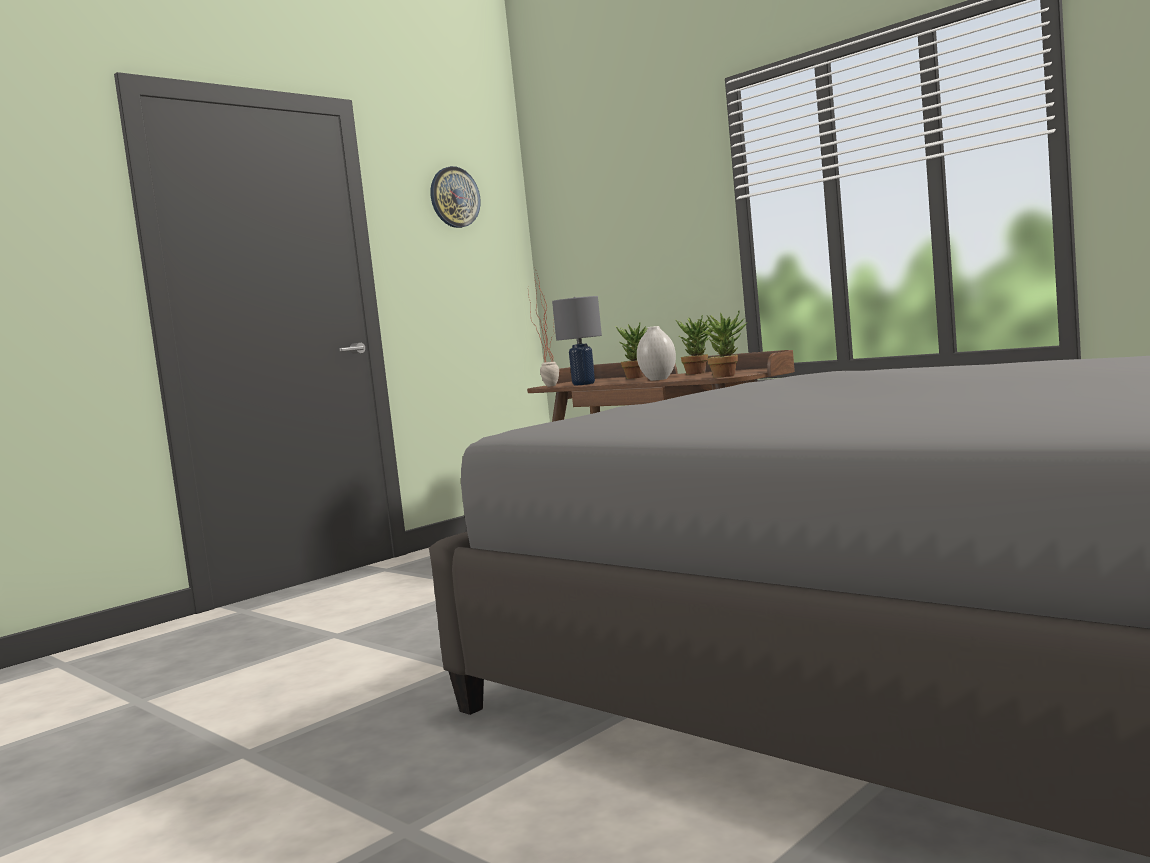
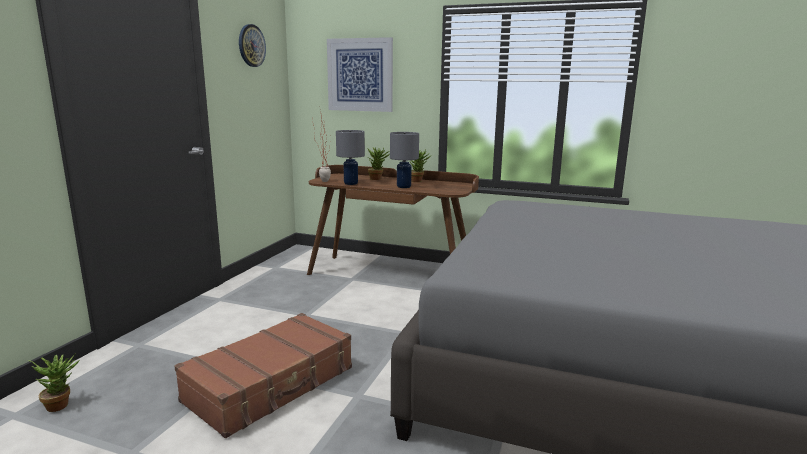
camera: 25 degrees left, 10 degrees up
(357, 652) = (271, 385): none -> brown suitcase
(621, 217) = (360, 75): none -> picture
(658, 379) = (404, 187): white vase -> grey table lamp
(727, 376) = (452, 191): potted plant -> potted plant (61, 404)

